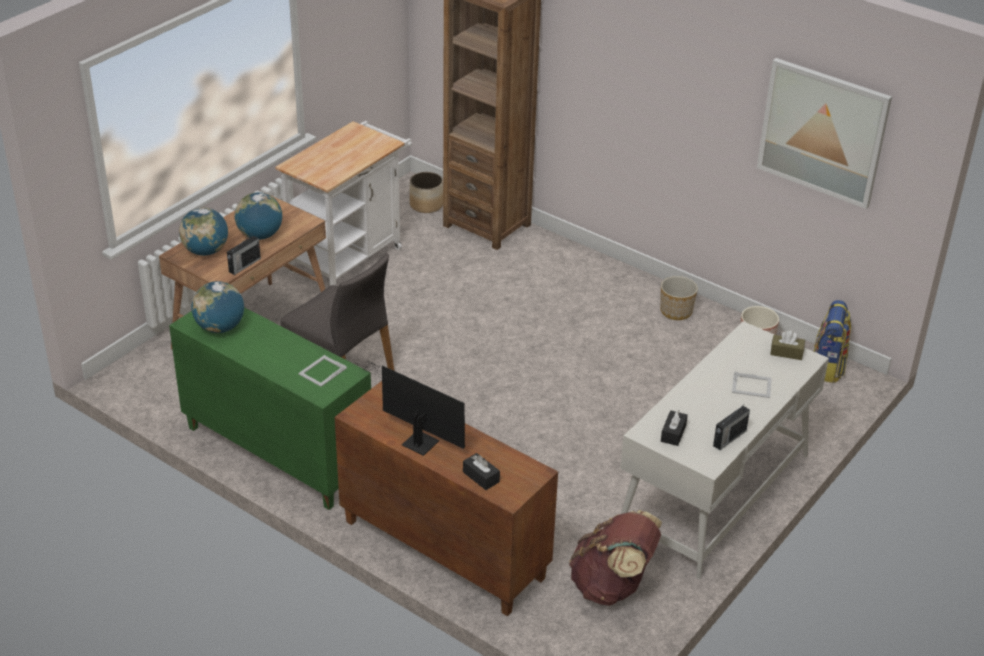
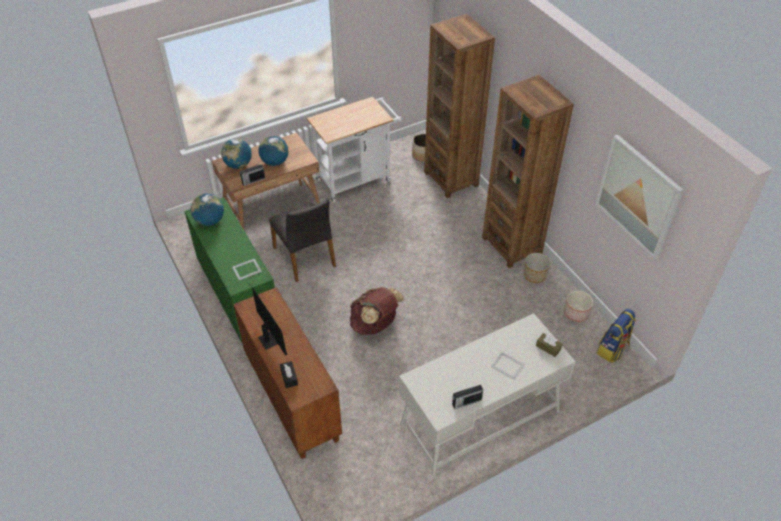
camera: 25 degrees right, 10 degrees up
(612, 586) = (376, 462): brown backpack -> brown backpack (375, 324)
(623, 284) = (512, 245): none -> brown bookcase
(673, 433) = (432, 385): black tissue box -> none

